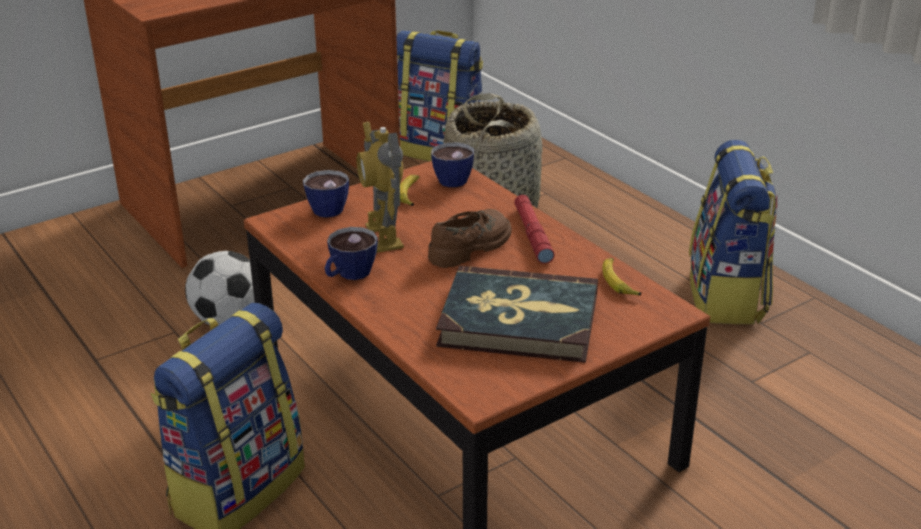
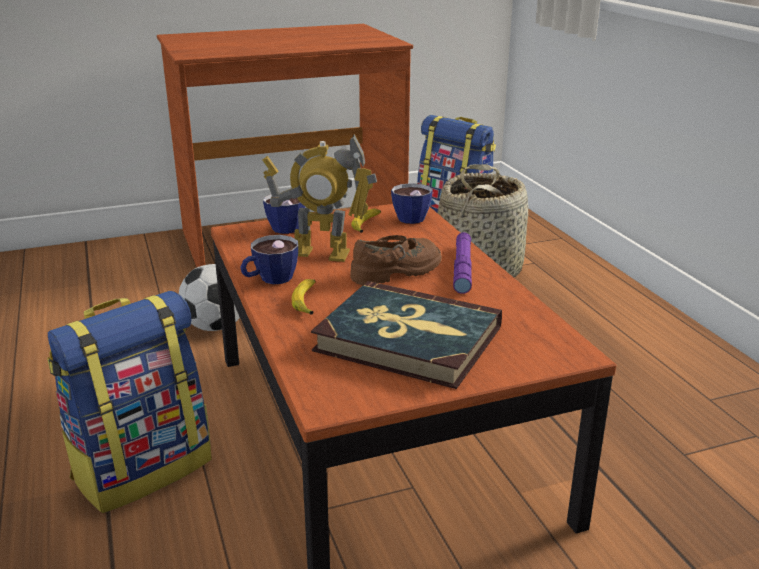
camera: 15 degrees right, 5 degrees down
(383, 236) = (321, 253): toy robot -> toy robot turned 75 degrees counterclockwise
(533, 235) = (462, 268): red flashlight -> purple flashlight
(619, 282) = (529, 319): banana -> banana (307, 301)
(727, 297) = (680, 371): backpack -> none

